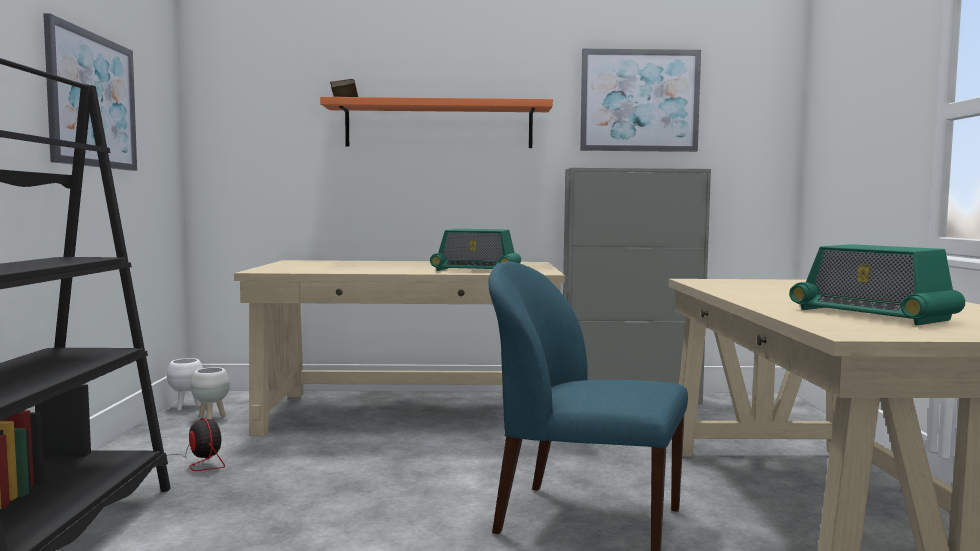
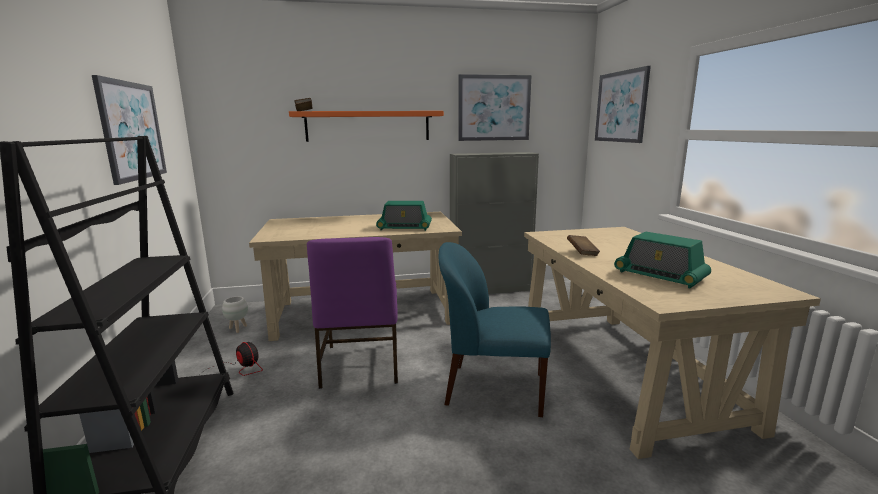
camera: 10 degrees left, 10 degrees up
(186, 407) = (217, 320): white planter -> none
(376, 473) = (360, 364): none -> purple chair
(750, 295) = (582, 253): none -> brown book
(849, 90) = (621, 107): none -> picture

